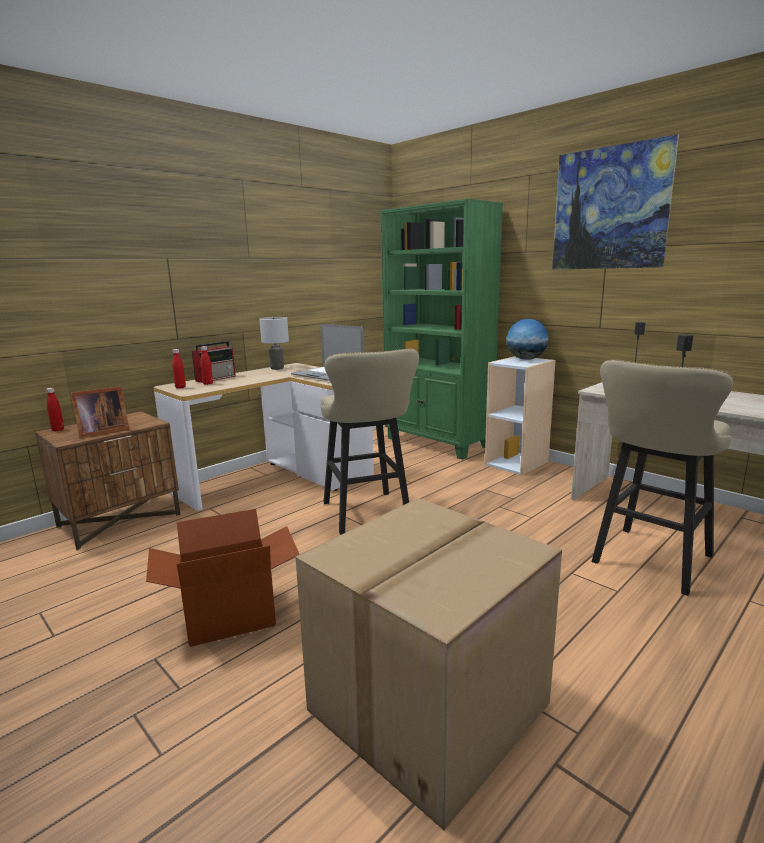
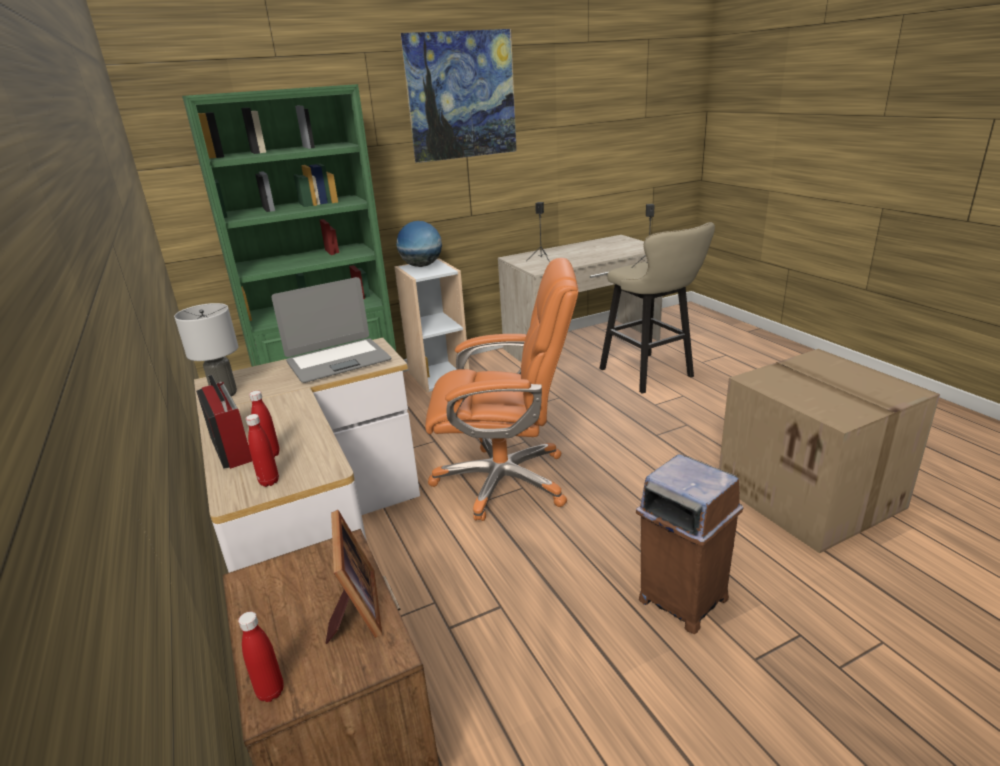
camera: 70 degrees left, 10 degrees up
(230, 614) = (681, 598): cardboard box -> brown trash can
(369, 517) = (505, 481): beige stool -> orange office chair

